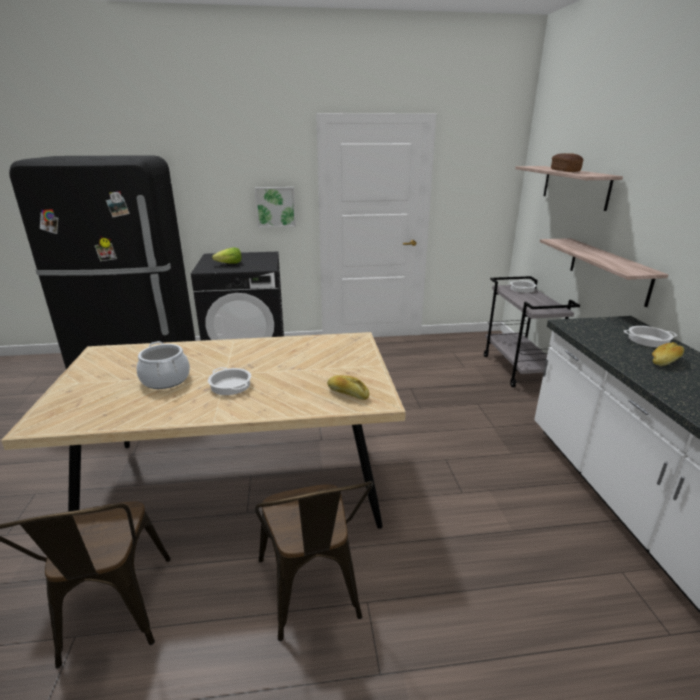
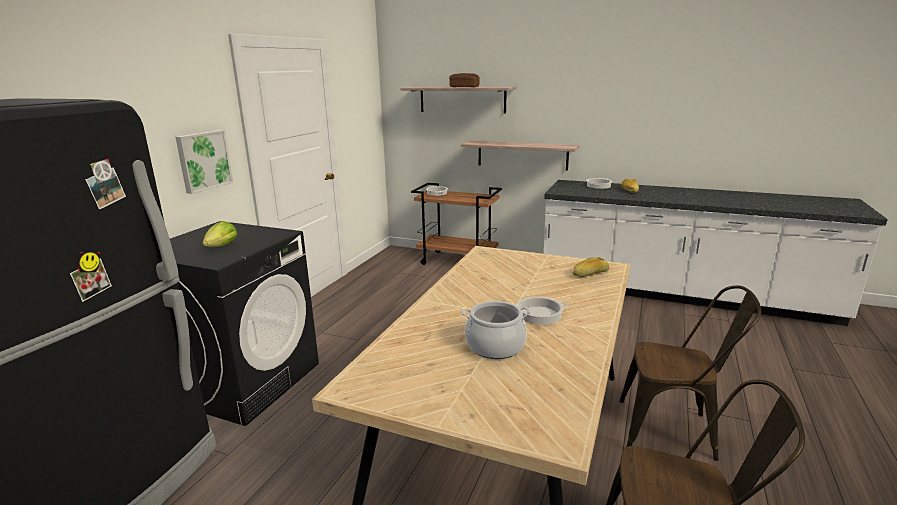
camera: 60 degrees left, 5 degrees down
(518, 370) = (458, 261): grey cart -> brown cart

